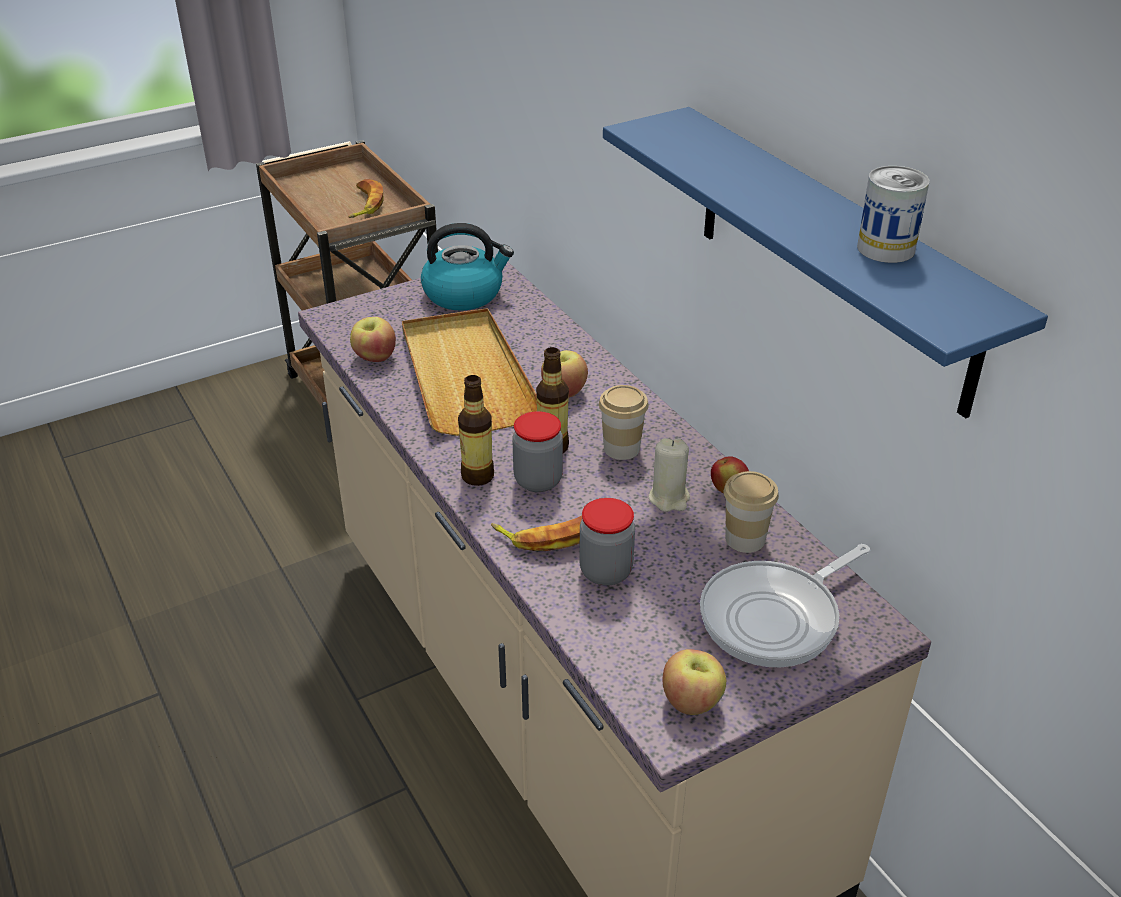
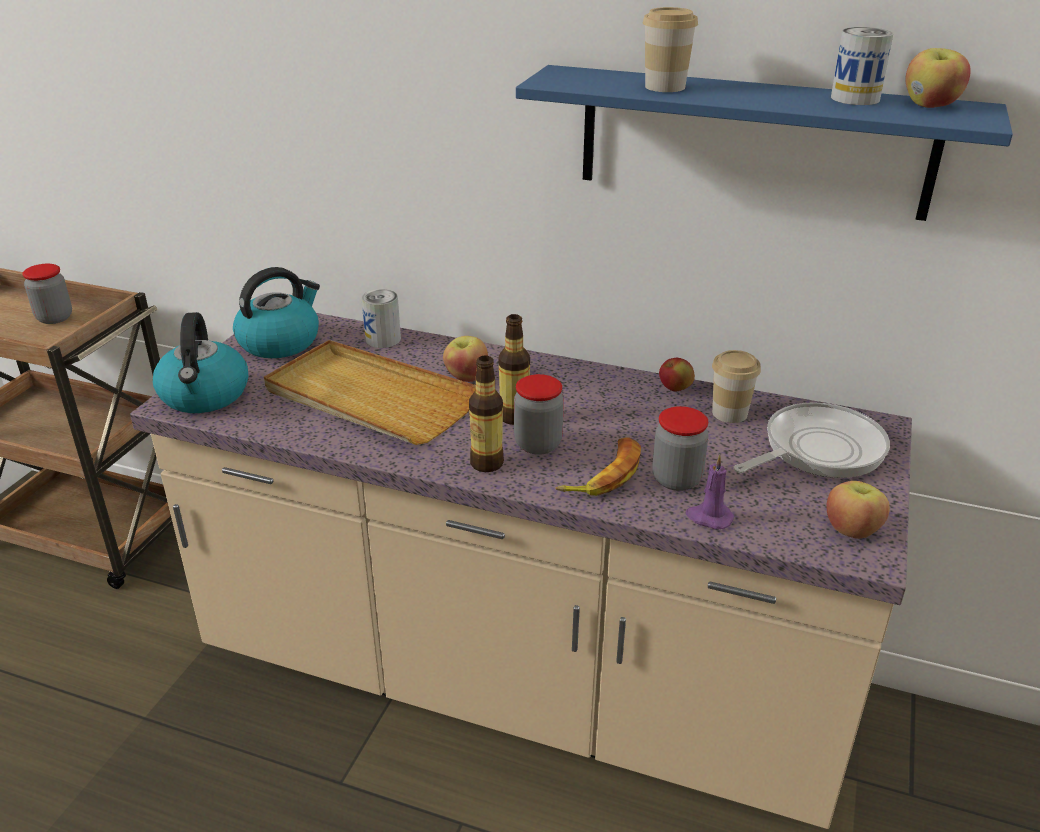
camera: 40 degrees left, 5 degrees down
(358, 319) = (205, 395): none -> kettle
(364, 204) = (54, 318): banana -> jar
(374, 357) = (265, 418): apple -> apple (930, 105)
(544, 325) = (383, 339): none -> can
(584, 618) = (708, 517): none -> purple candle
(621, 448) = (565, 395): cup -> cup (665, 87)
(669, 498) = (645, 412): beige candle -> none
(775, 617) = (817, 450): frying pan -> frying pan turned 135 degrees counterclockwise

